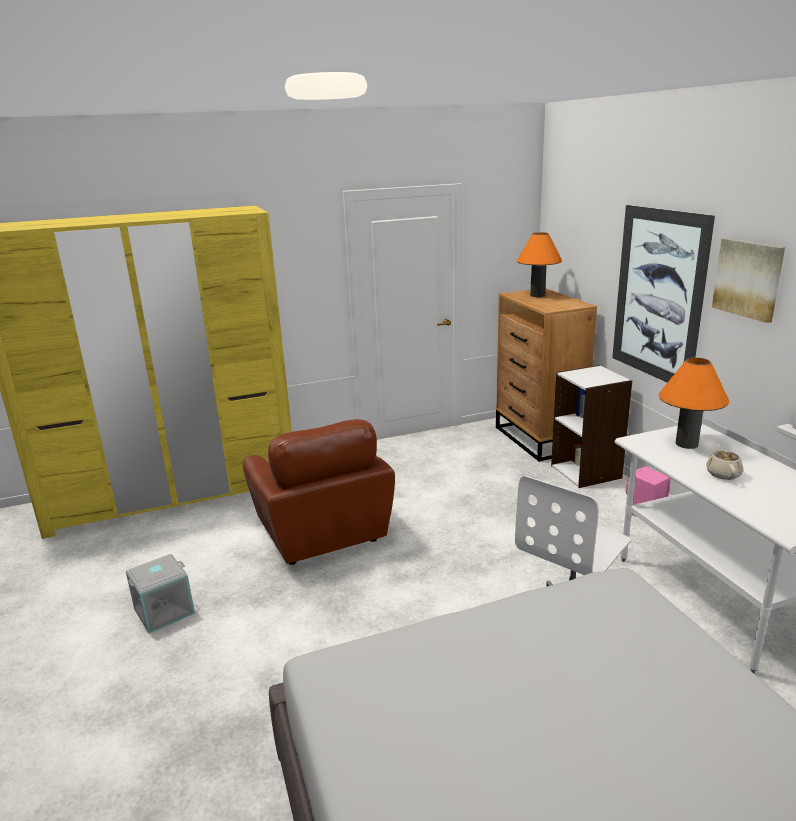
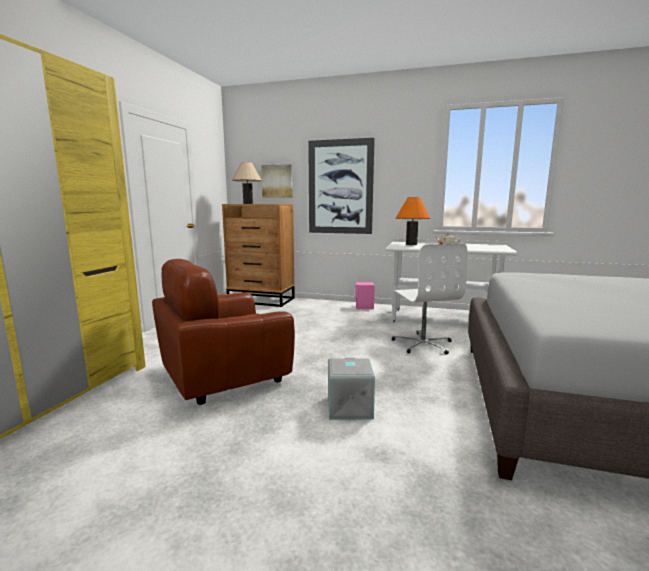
camera: 55 degrees left, 10 degrees down
(164, 610) = (191, 490): grey storage box -> grey storage box (348, 407)
(321, 532) = (224, 376): brown armchair -> brown armchair turned 135 degrees clockwise
(537, 295) = (248, 203): orange table lamp -> beige table lamp
(586, 472) = (311, 303): white bookcase -> none
(748, 279) = (400, 165): picture -> picture (277, 181)

